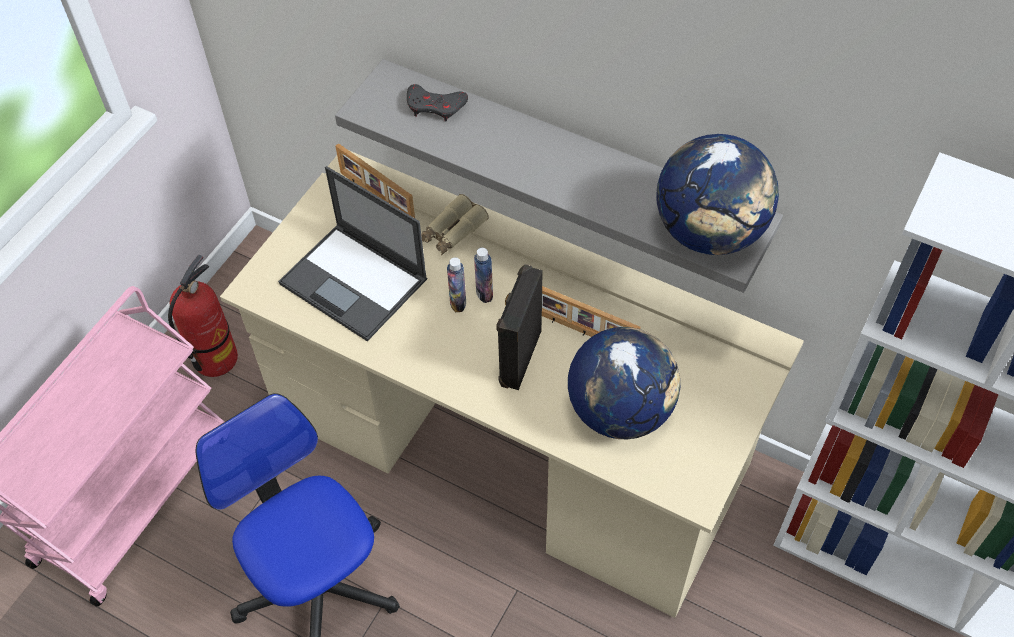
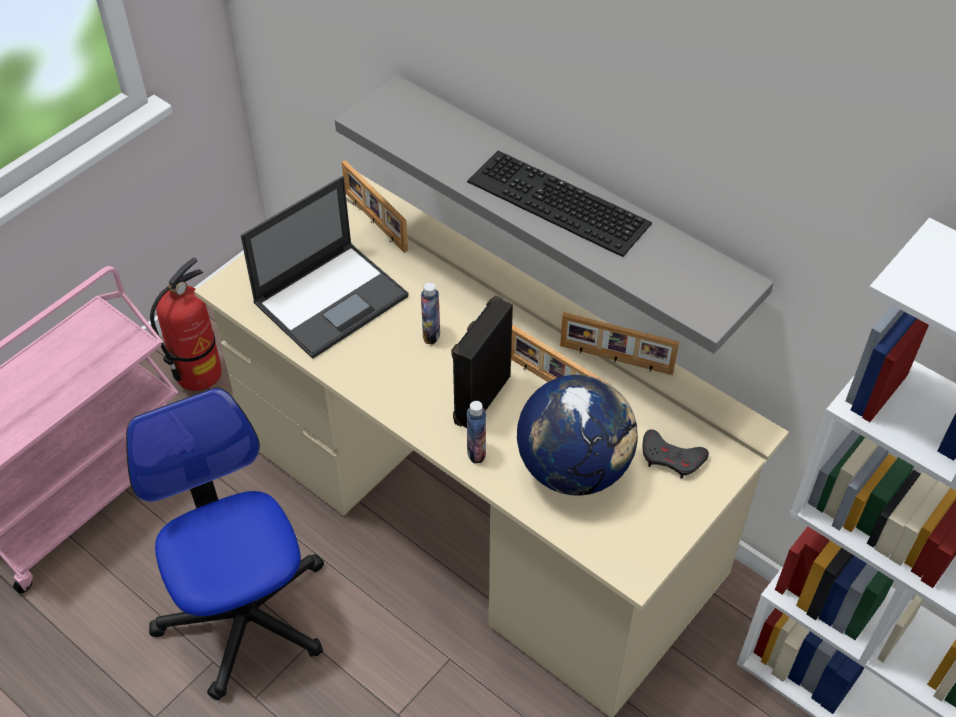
camera: 10 degrees right, 5 degrees down
(355, 282) = (332, 298): laptop -> laptop turned 90 degrees counterclockwise
(435, 106) = (437, 126): grey game controller -> grey game controller (671, 458)
(452, 231) = (443, 266): beige binoculars -> none
(484, 293) = (461, 329): bottle -> bottle (476, 452)
(565, 169) = (554, 204): none -> keyboard
(634, 298) = (615, 360): none -> picture frame
(710, 232) = (690, 287): globe -> none

